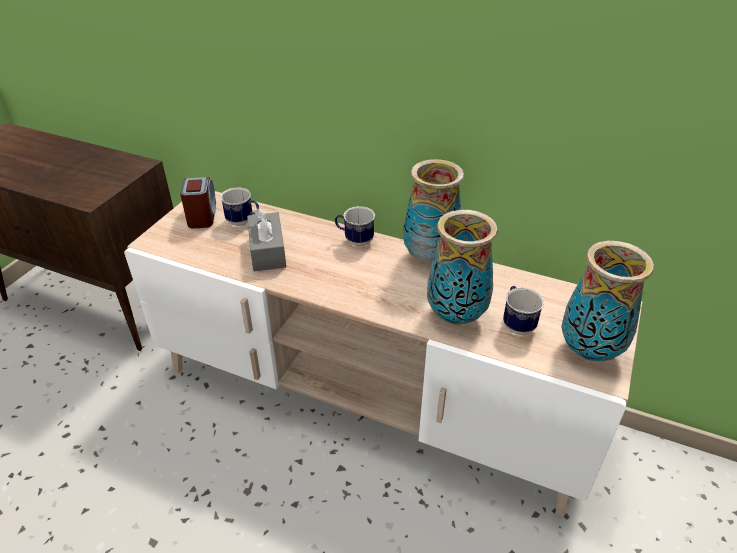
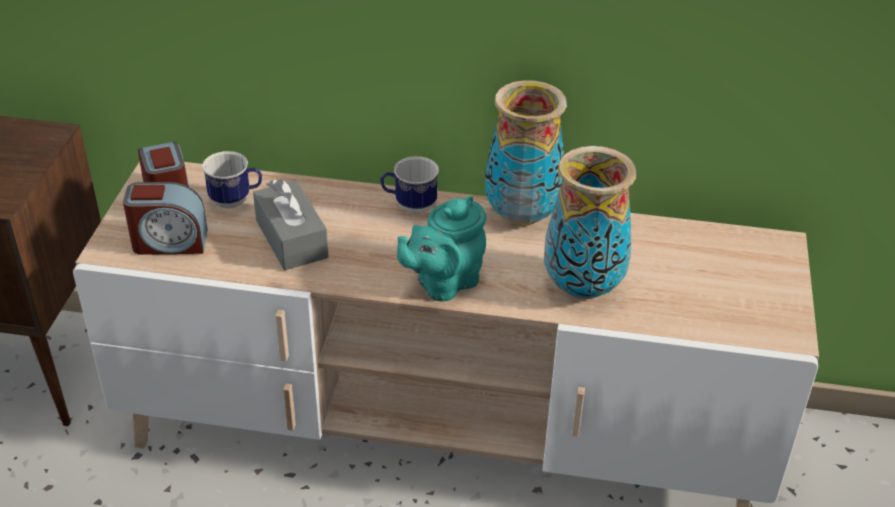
camera: 15 degrees left, 0 degrees up
(190, 242) = (169, 242): none -> alarm clock
(357, 297) = (443, 283): none -> turquoise teapot
(516, 323) = (662, 285): mug -> none
(590, 350) = (760, 305): vase -> none

